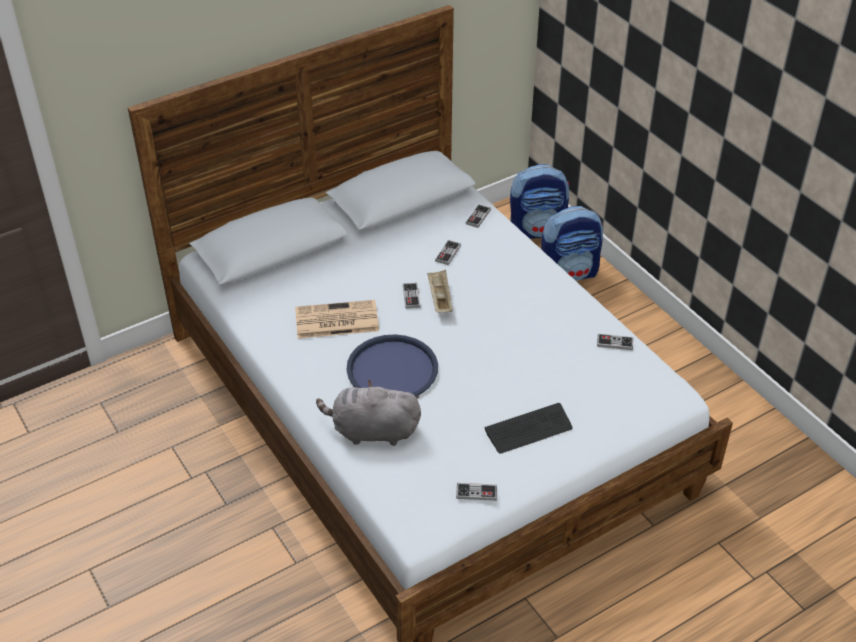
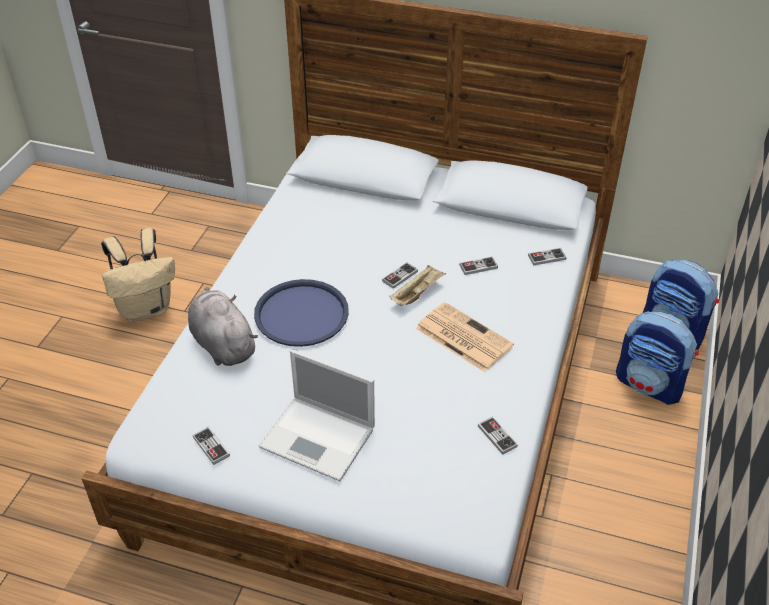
camera: 50 degrees right, 0 degrees up
(156, 502) = (146, 308): none -> beige backpack
(335, 321) = (323, 253): newspaper -> newspaper (462, 337)
(528, 429) = (319, 438): keyboard -> laptop

